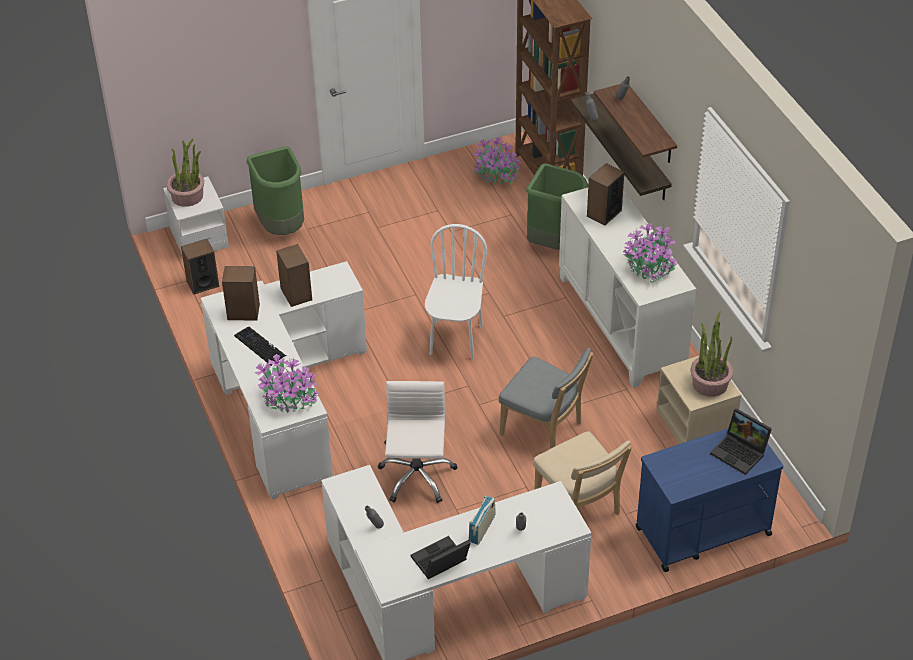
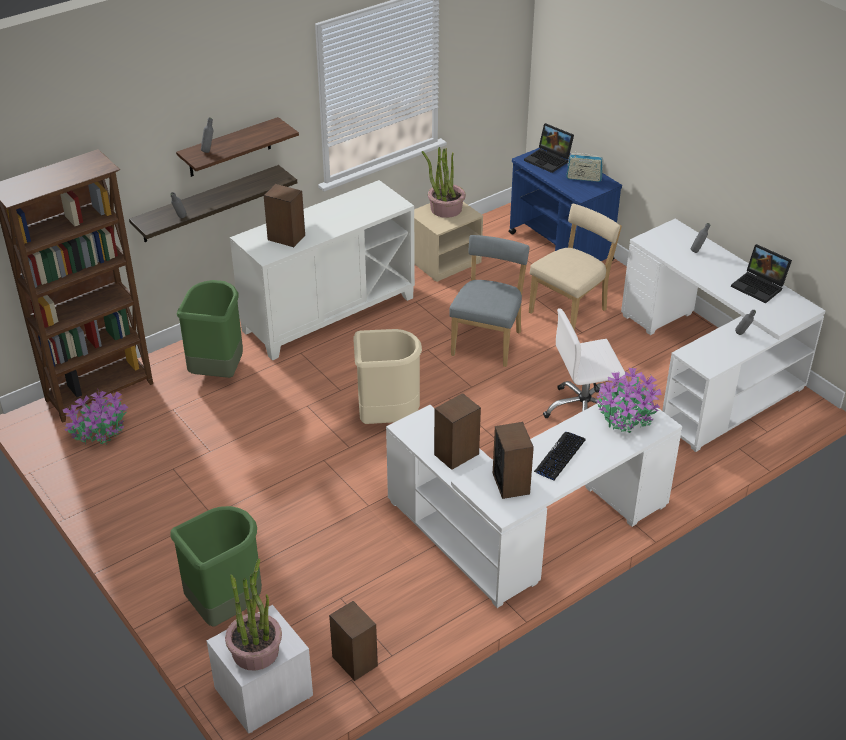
camera: 105 degrees left, 5 degrees down
(455, 340) = (386, 417): white chair -> beige trash can
(482, 529) = (709, 270): radio -> radio (584, 178)
(649, 267) = (358, 205): potted plant -> none
(740, 452) = (549, 160): laptop -> laptop turned 105 degrees clockwise

